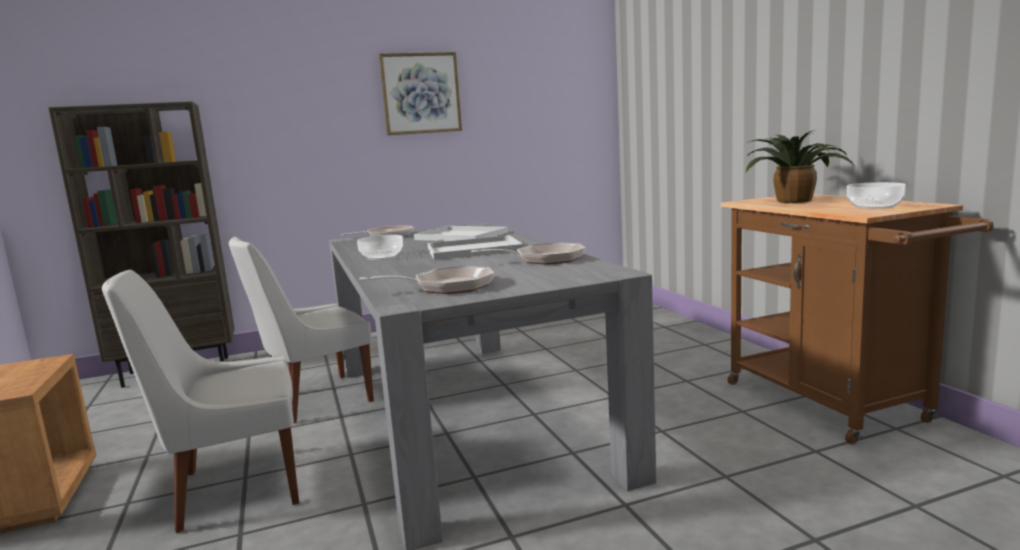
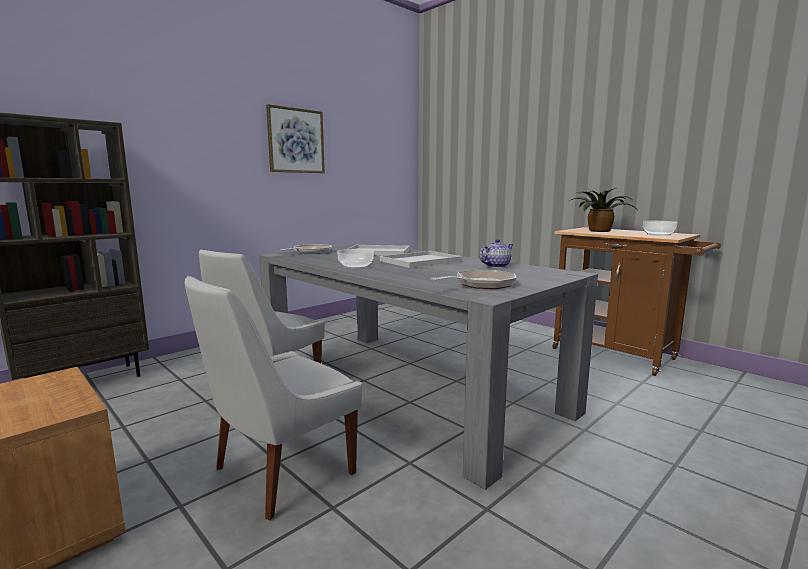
camera: 25 degrees left, 0 degrees up
(544, 259) = (495, 266): frying pan -> teapot

